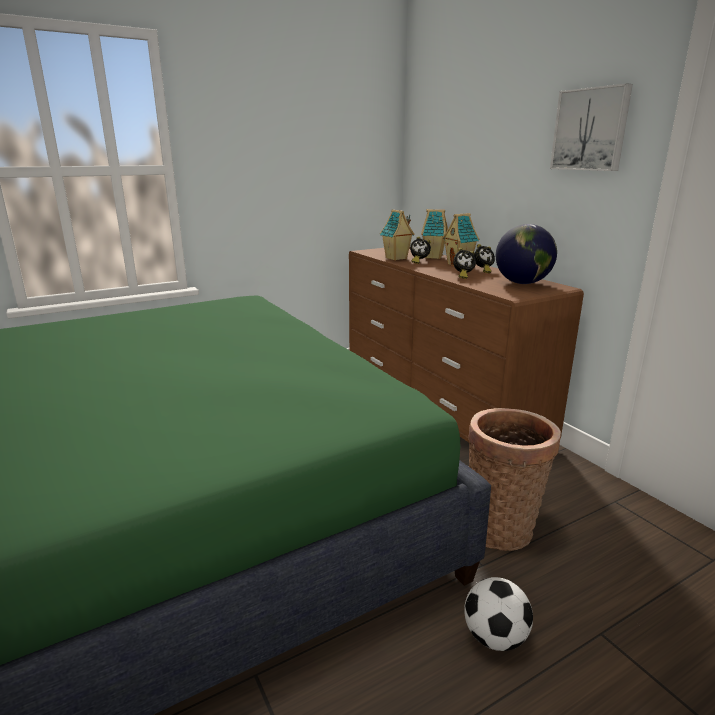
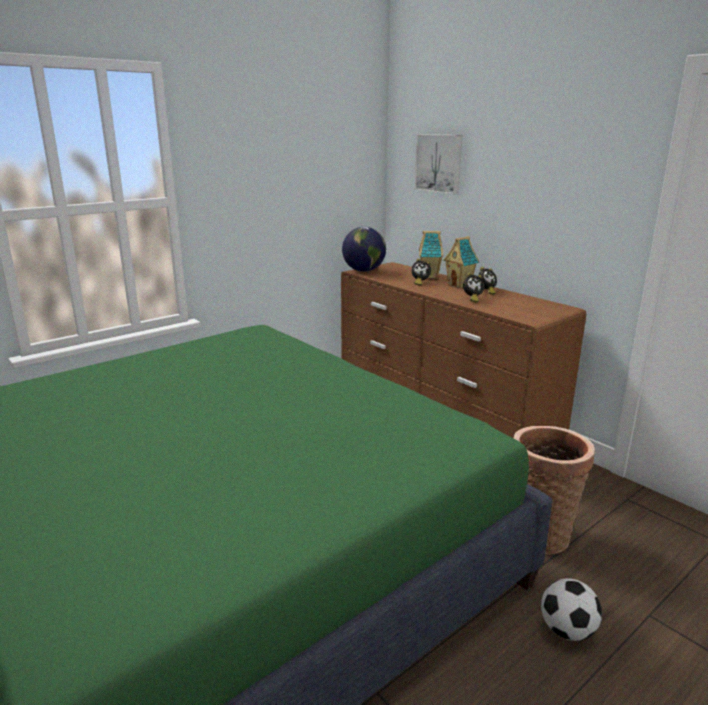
camera: 10 degrees left, 0 degrees up
(396, 258) = (395, 280): toy house -> none
(522, 283) = (530, 305): globe -> globe (363, 271)
(591, 130) = (588, 168): picture -> picture (439, 163)

